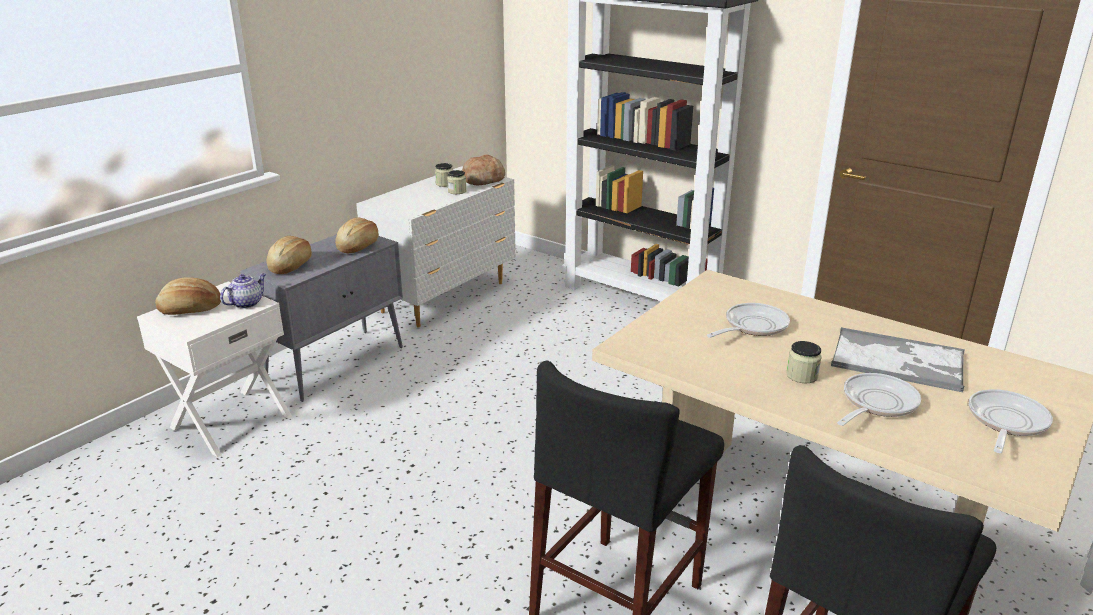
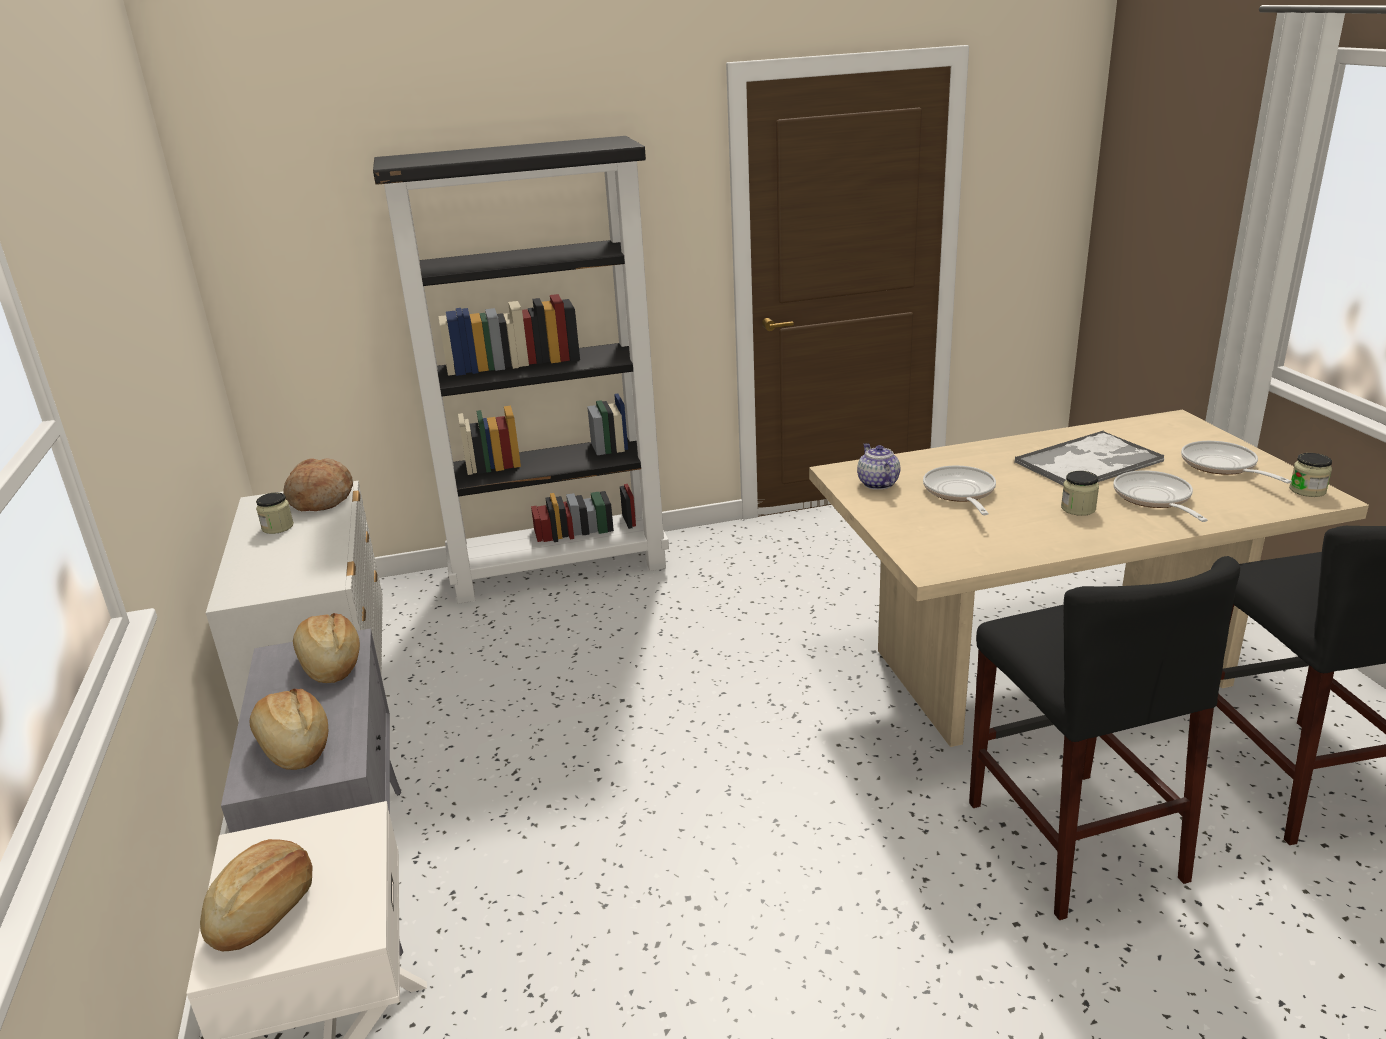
camera: 50 degrees left, 0 degrees up
(247, 303) = (339, 835): teapot -> teapot (877, 483)
(457, 191) = (321, 527): jar -> jar (1307, 490)

